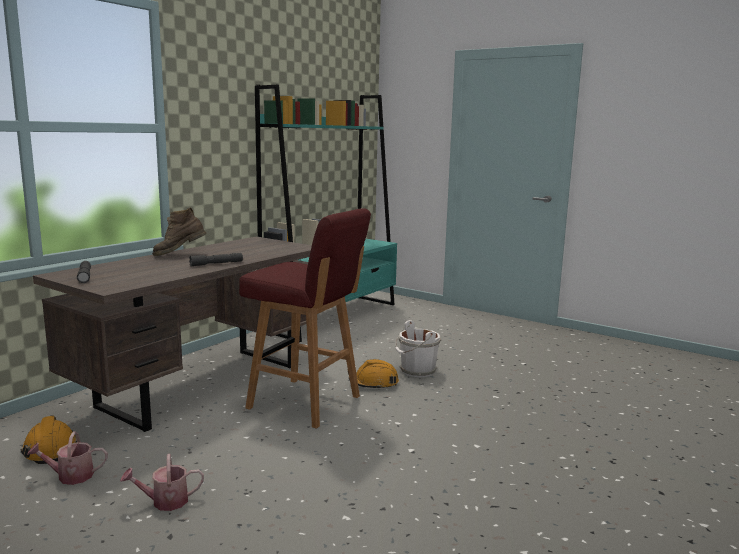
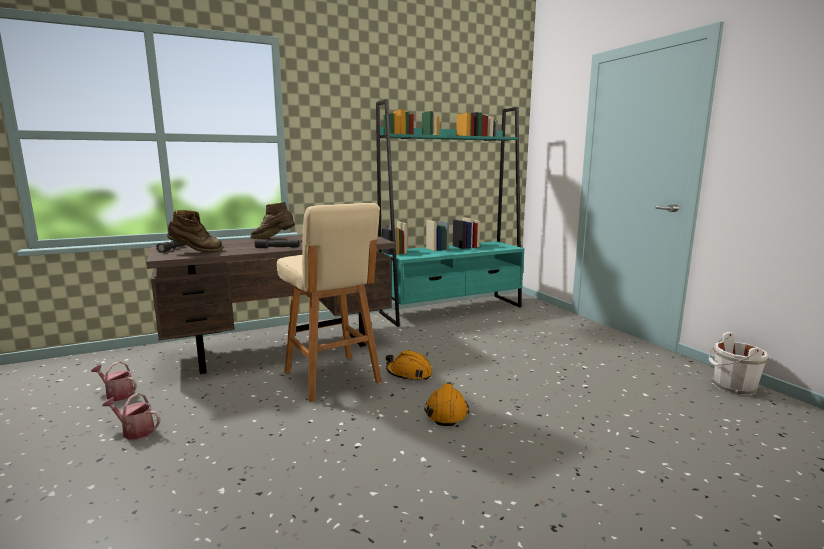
camera: 30 degrees right, 0 degrees up
(50, 449) = (136, 372): orange hard hat -> orange hard hat (446, 412)
(131, 278) = (196, 252): none -> brown boot
(306, 403) = (332, 378): red stool -> beige stool
(416, 371) = (462, 370): white bucket -> white bucket (732, 387)

